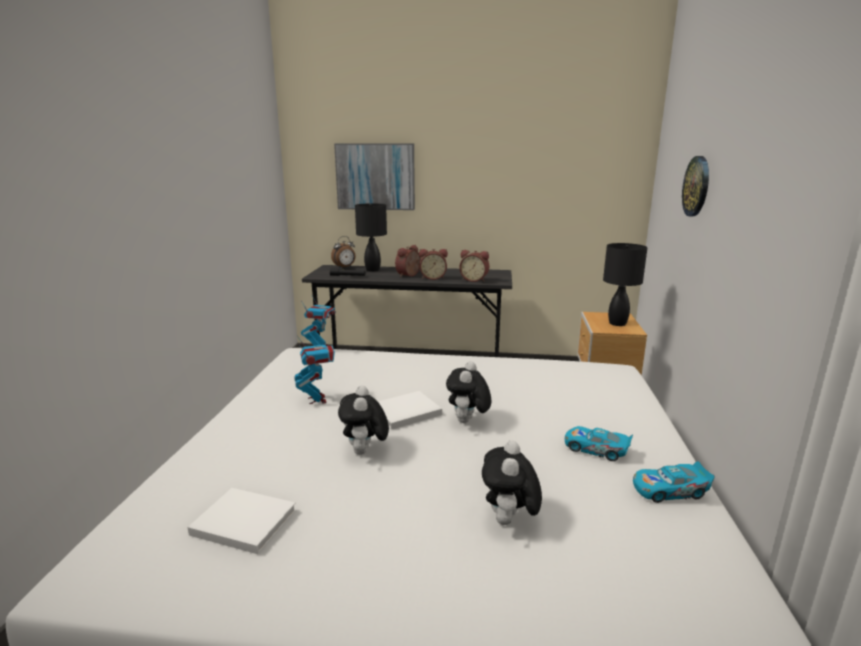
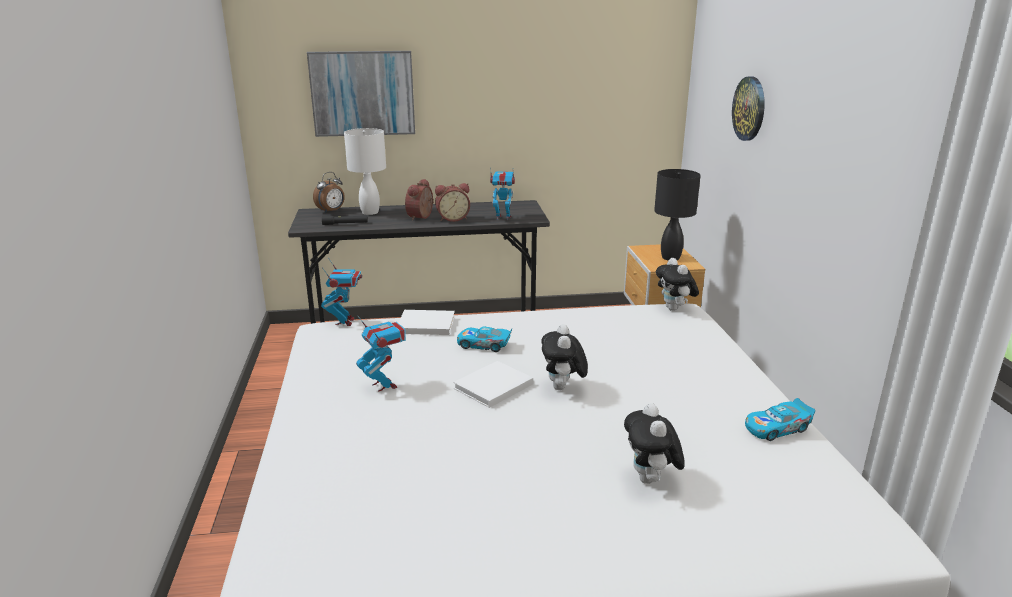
camera: 15 degrees left, 5 degrees up
(242, 521) = (392, 525): white book -> white book (424, 324)
(365, 452) = (475, 436): plush toy -> plush toy (674, 309)
(373, 270) = (370, 212): black table lamp -> white table lamp
(474, 280) = (503, 218): alarm clock -> toy robot
(596, 449) = (698, 399): toy car -> toy car (484, 345)

